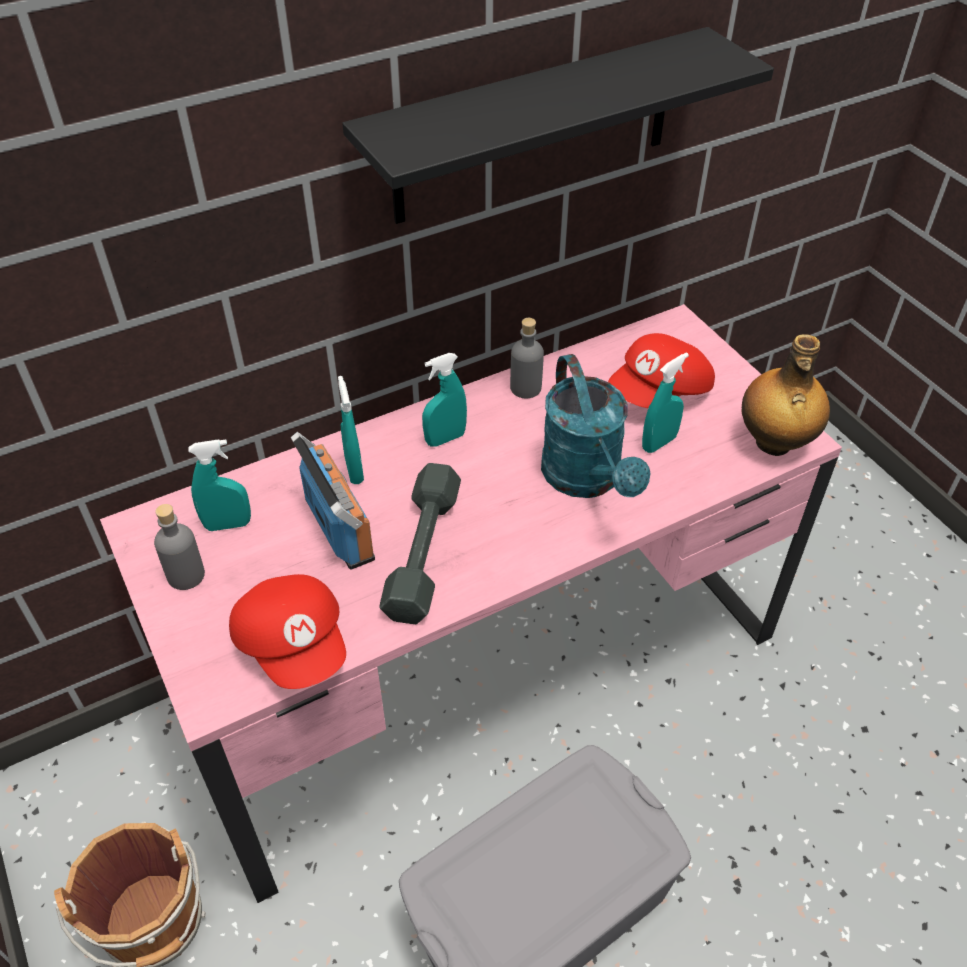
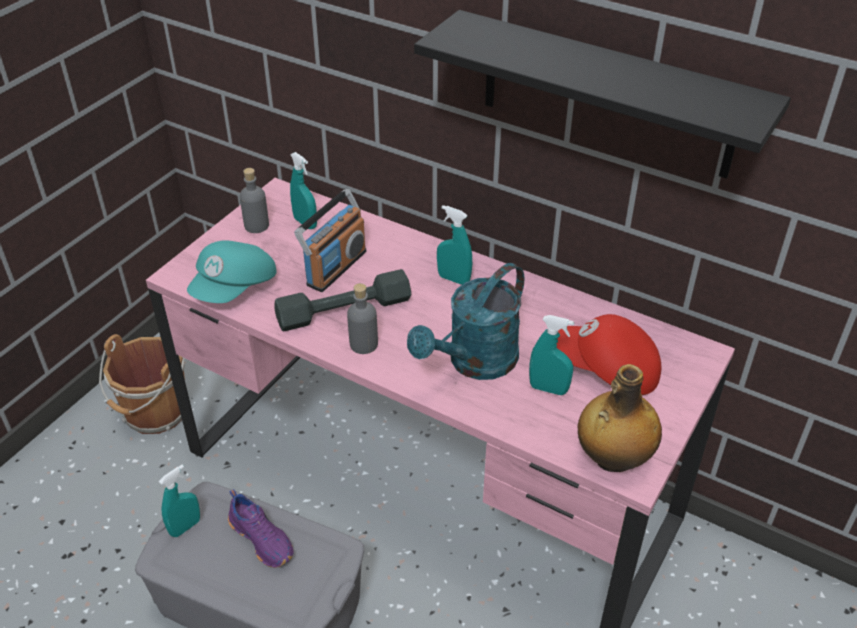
camera: 60 degrees right, 5 degrees down
(295, 644) = (235, 288): red cap -> turquoise cap
(354, 470) = (390, 252): turquoise spray bottle -> turquoise spray bottle (185, 527)
(525, 388) = (541, 297): grey bottle -> grey bottle (363, 344)
(529, 843) = (263, 538): none -> purple shoe

